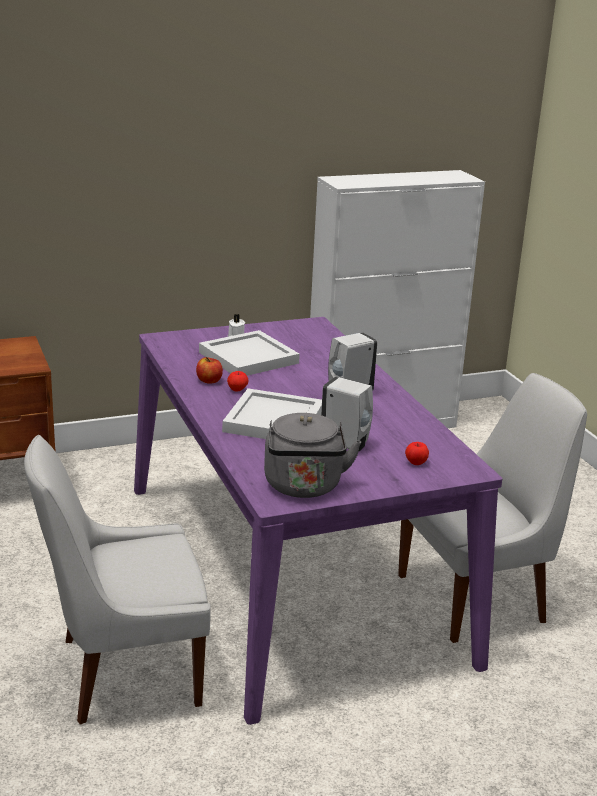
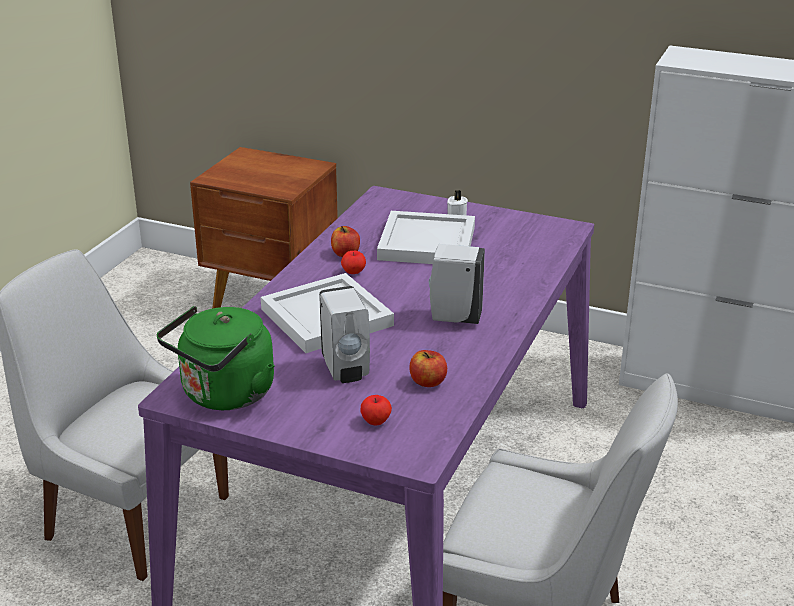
camera: 45 degrees right, 5 degrees up
(304, 487) = (224, 395): grey kettle -> green kettle
(402, 432) = (428, 382): none -> apple

